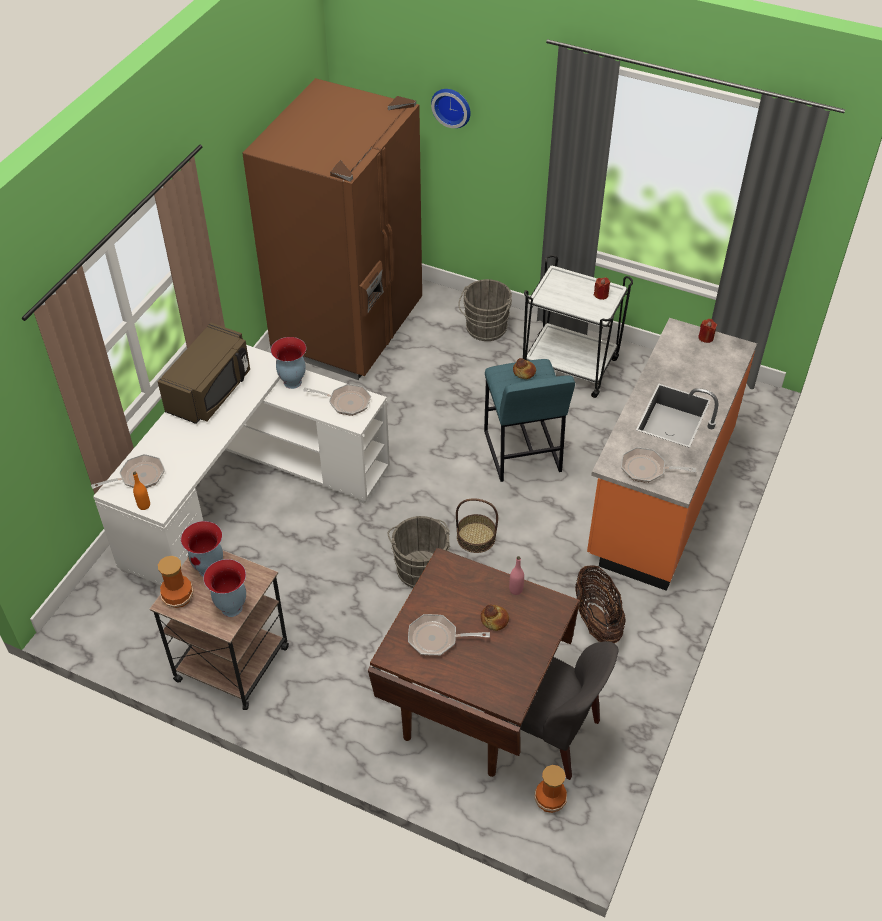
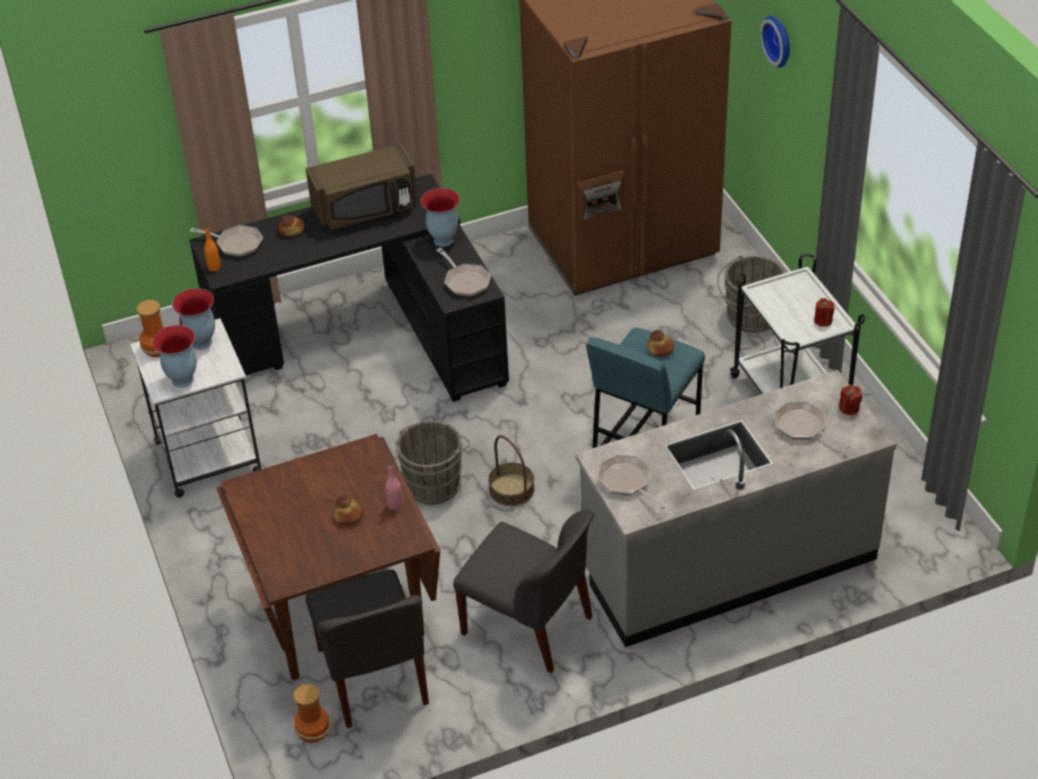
camera: 45 degrees right, 5 degrees down
(171, 440) = (291, 230): none -> bread
(230, 662) = (208, 455): brown cart -> white cart
(246, 492) = (370, 334): white desk -> black desk
(437, 638) = (289, 499): frying pan -> frying pan (804, 427)
(597, 620) = (530, 626): basket -> grey chair
(659, 495) = (728, 564): orange counter -> grey counter

